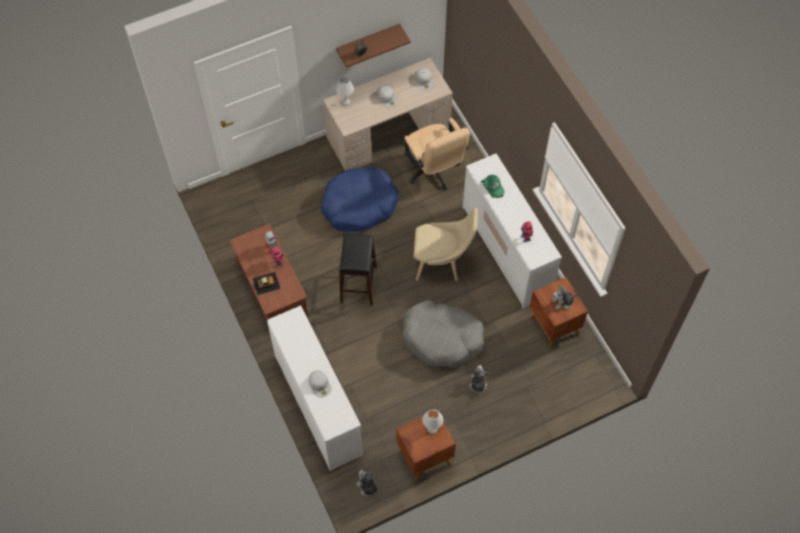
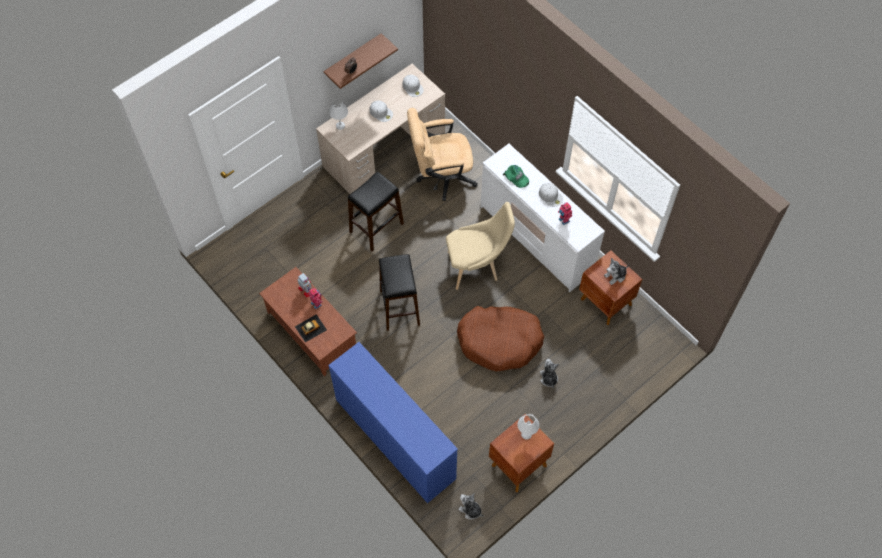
camera: 15 degrees left, 0 degrees up
(318, 404) = (395, 438): white dresser -> blue dresser
(320, 384) = (403, 418): white cap -> white cap (551, 196)
(359, 205) = (376, 227): blue dog bed -> black stool
(434, 171) = (441, 177): beige office chair -> beige office chair turned 120 degrees clockwise
(442, 338) = (499, 341): grey dog bed -> brown dog bed

